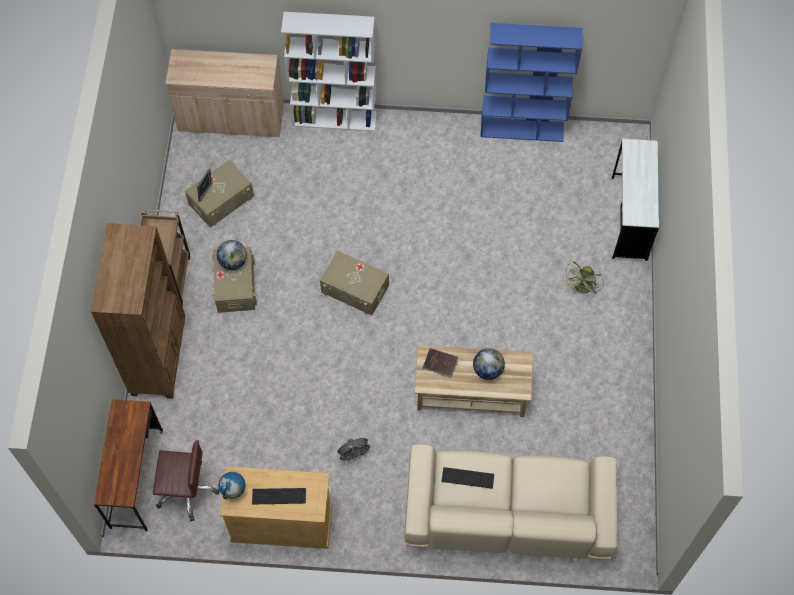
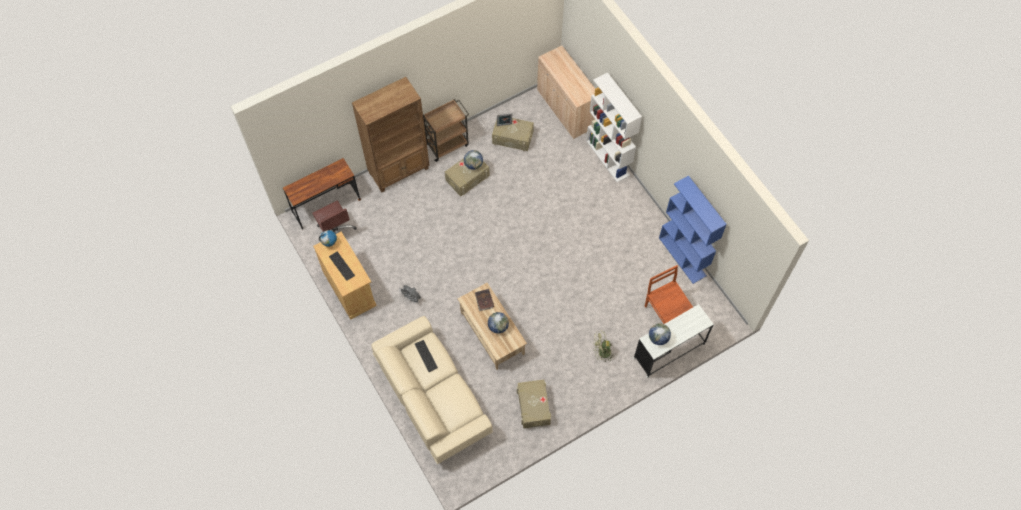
camera: 55 degrees right, 0 degrees up
(355, 289) = (510, 236): beige storage box -> beige storage box (533, 407)
(579, 191) = (666, 312): none -> brown chair
(636, 205) = (658, 338): none -> globe

